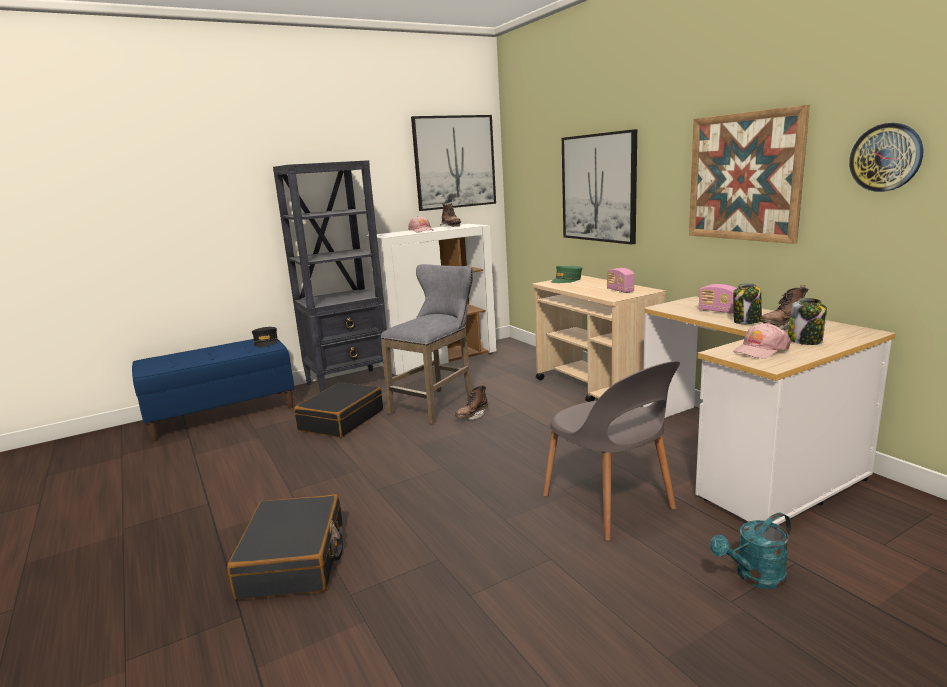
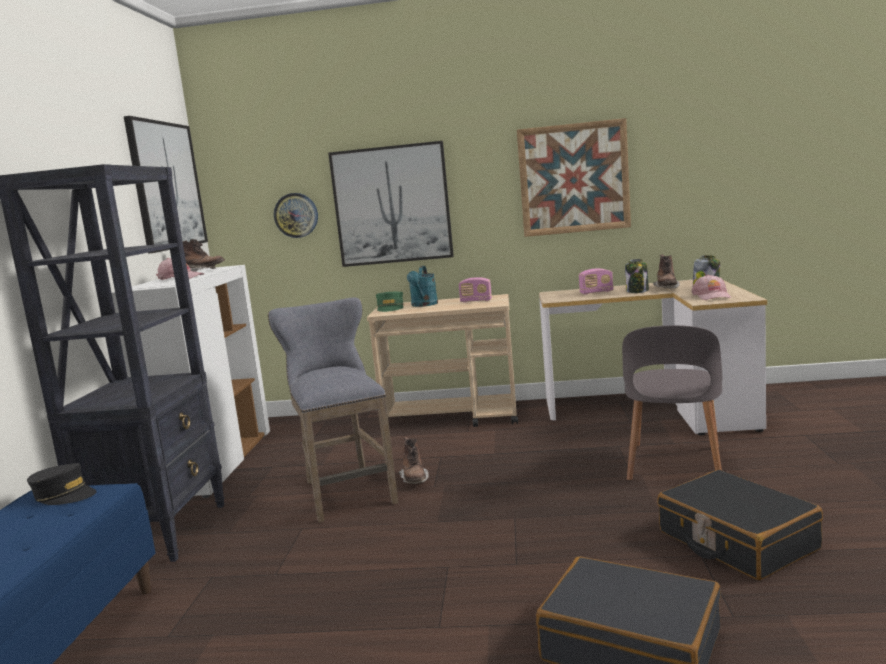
camera: 55 degrees left, 5 degrees down
(341, 420) = (277, 557): black suitcase -> black suitcase (736, 541)
(609, 504) = (674, 465): grey chair -> grey chair turned 105 degrees clockwise
(754, 577) = (814, 449): turquoise watering can -> turquoise watering can (423, 305)
(886, 157) = (688, 155): wall clock -> wall clock (296, 215)

